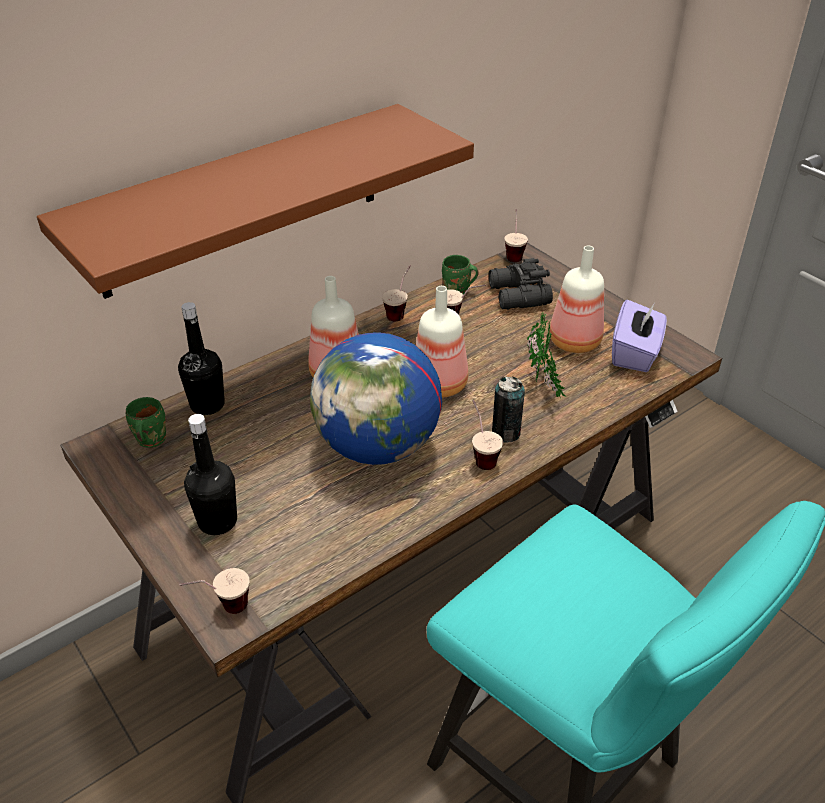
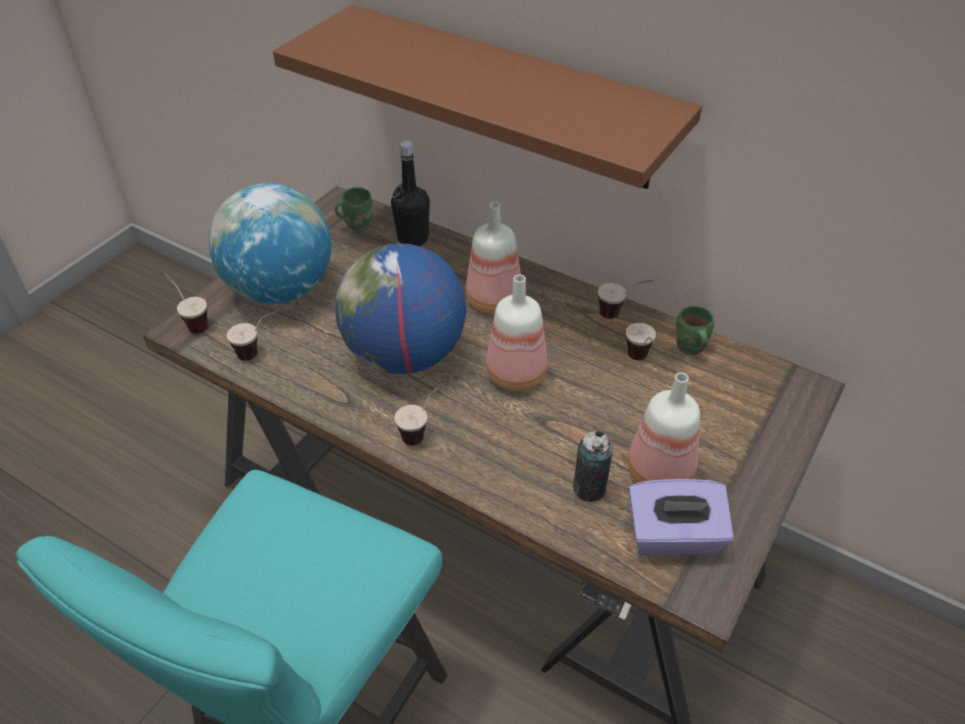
camera: 70 degrees right, 5 degrees up
(217, 521) = (280, 289): black bottle -> globe
(506, 433) = (464, 443): can -> can (589, 489)
(514, 253) = (807, 378): cup -> cup (259, 351)
(518, 296) = (718, 401): black binoculars -> none
(543, 387) = (557, 459): potted plant -> none

